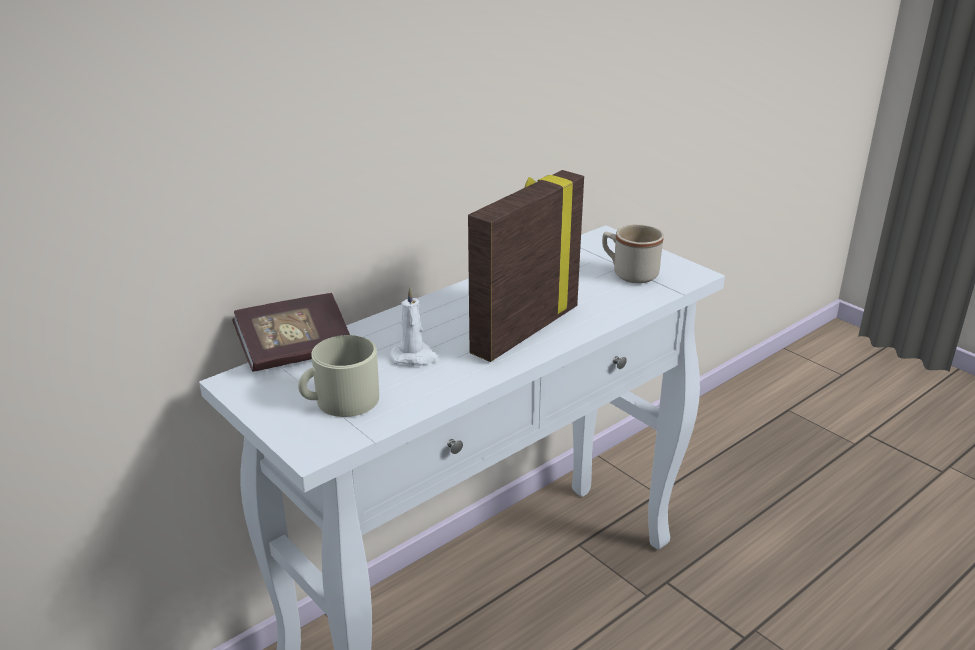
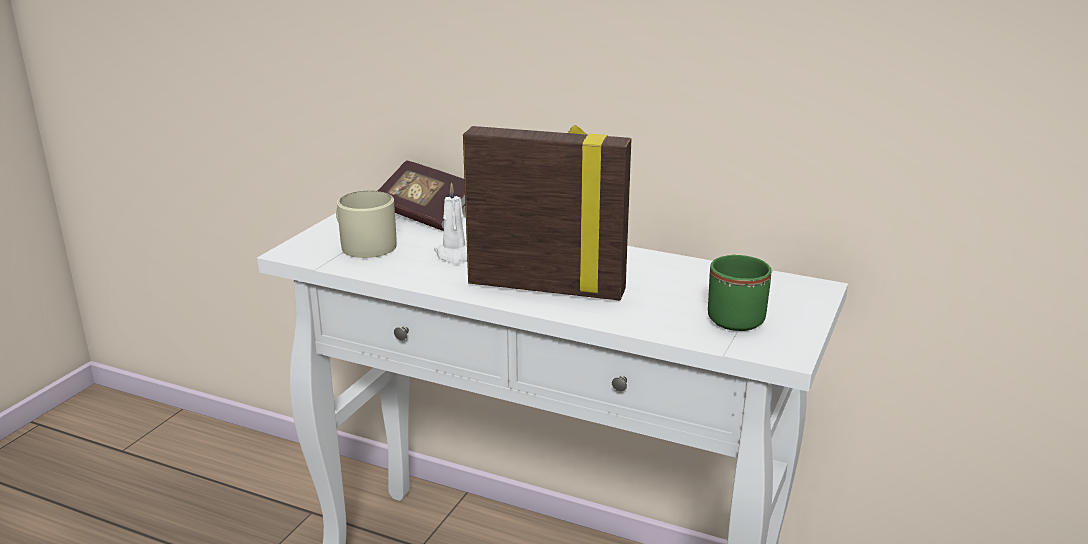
camera: 65 degrees right, 5 degrees down
(629, 273) = (735, 315): beige mug -> green mug

